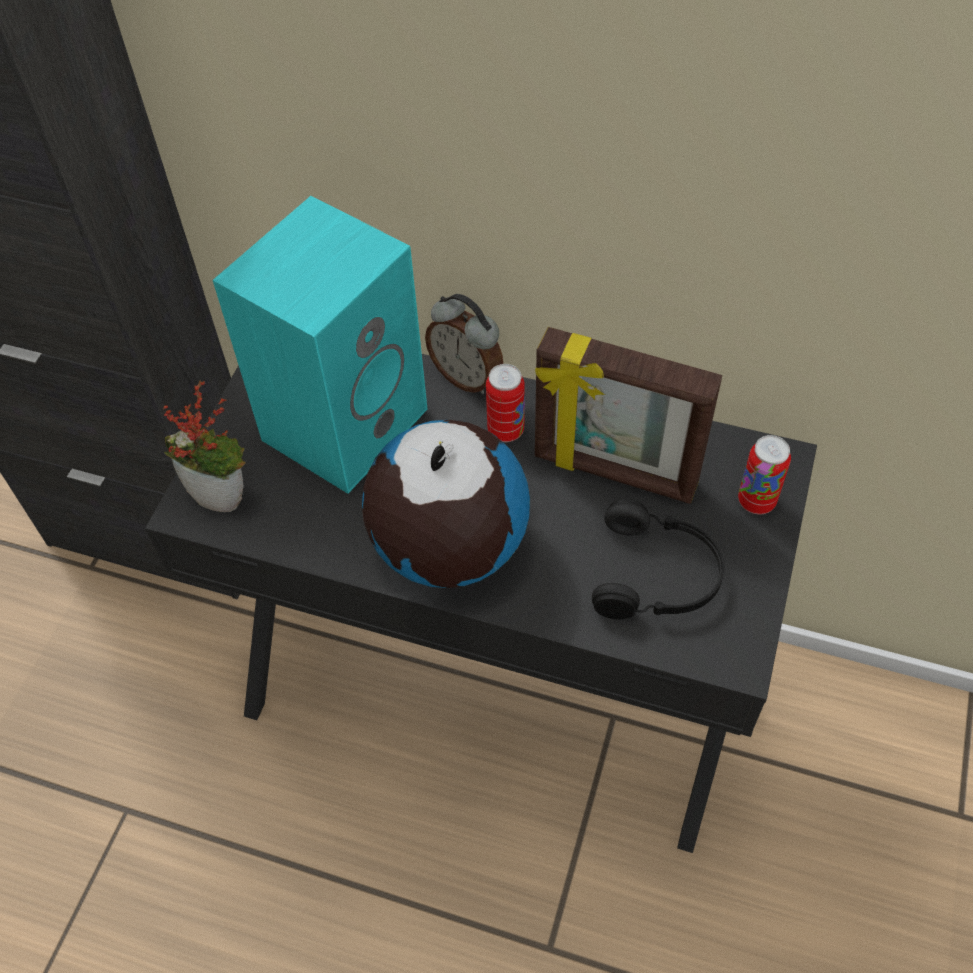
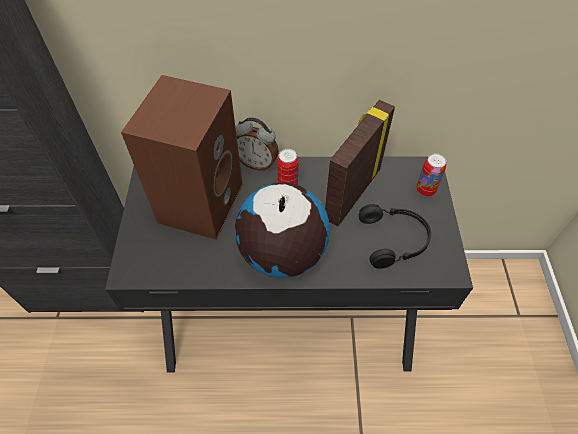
camera: 20 degrees left, 0 degrees up
(223, 496) = (146, 259): potted plant -> none
(345, 420) = (200, 201): turquoise speaker -> brown speaker
(614, 472) = (351, 193): picture frame -> picture frame turned 120 degrees clockwise

